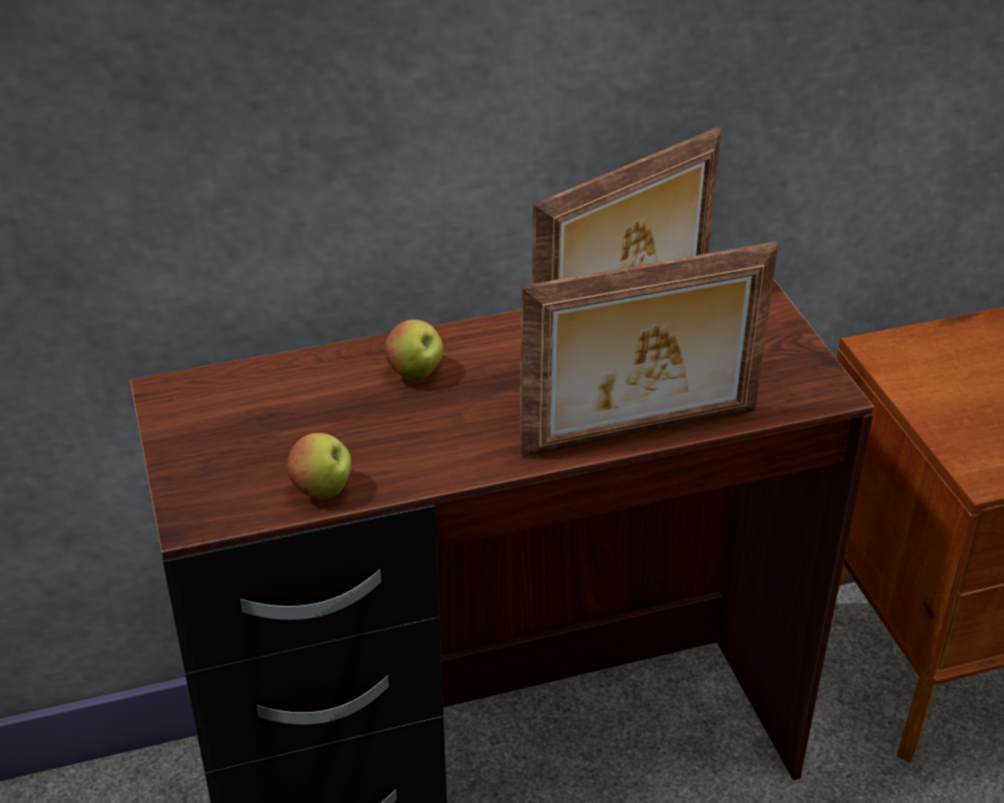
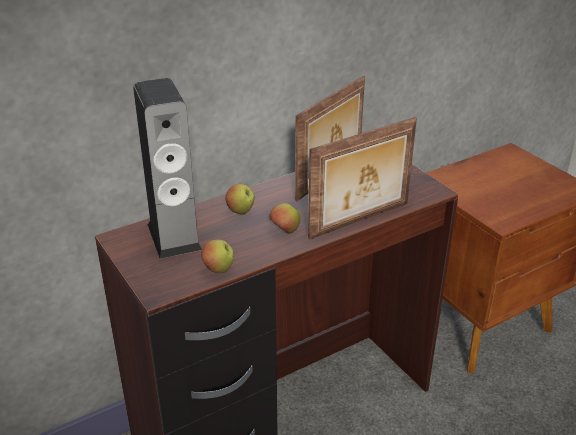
camera: 15 degrees left, 5 degrees down
(269, 407) = (174, 236): none -> speaker
(482, 431) = (285, 231): none -> apple

